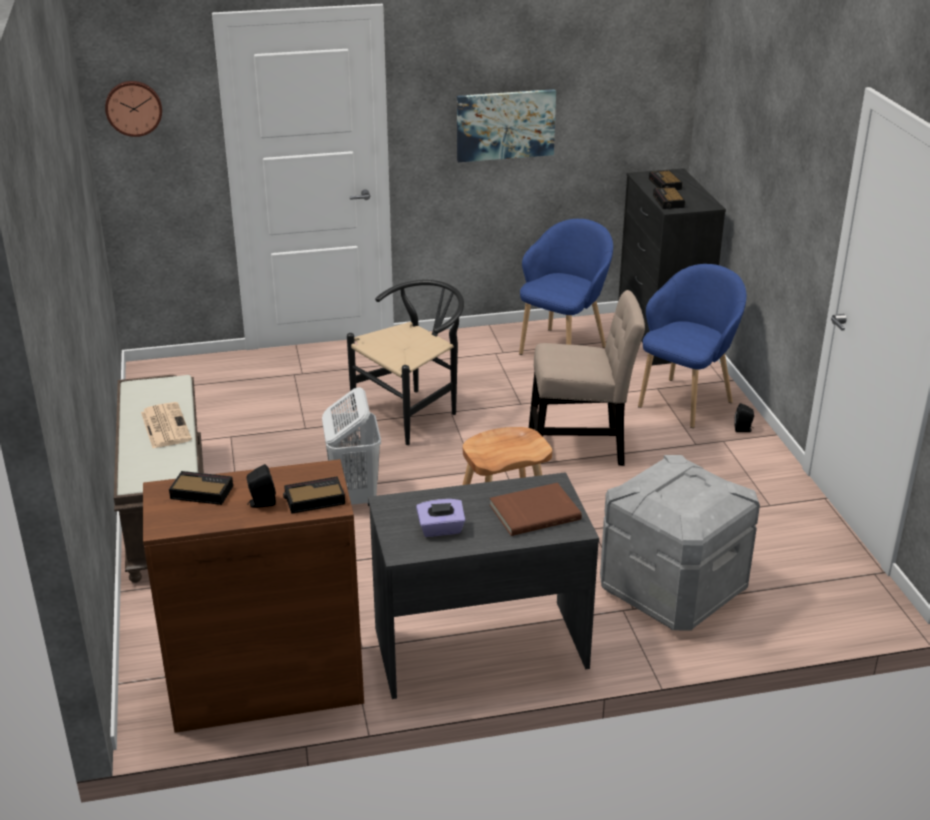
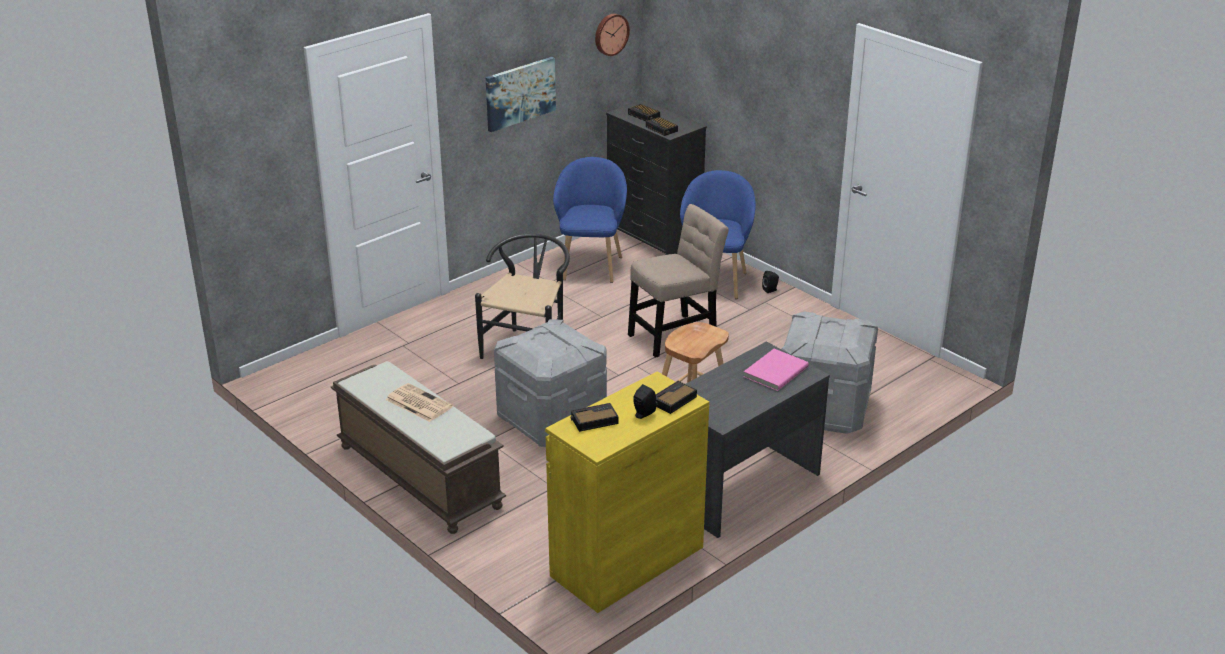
camera: 30 degrees left, 0 degrees up
(133, 108) = (246, 143): wall clock -> wall clock (610, 34)
(266, 685) = (627, 561): brown cabinet -> yellow cabinet
(354, 496) = (551, 420): white laundry basket -> grey storage box
(441, 529) = (730, 401): purple tissue box -> none
(534, 511) = (774, 371): brown book -> pink book

